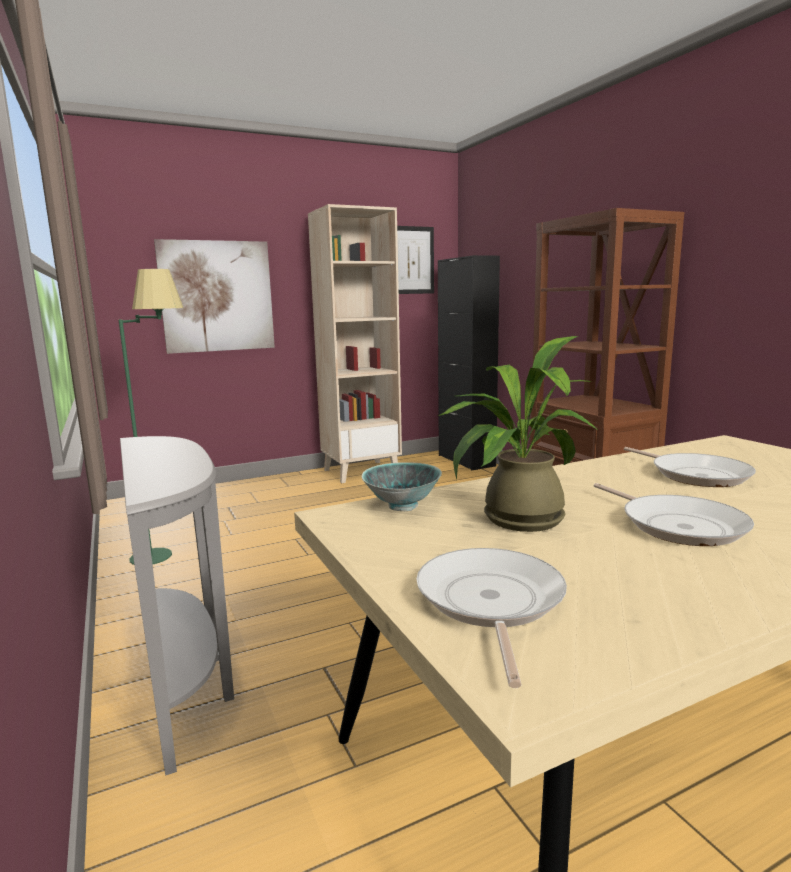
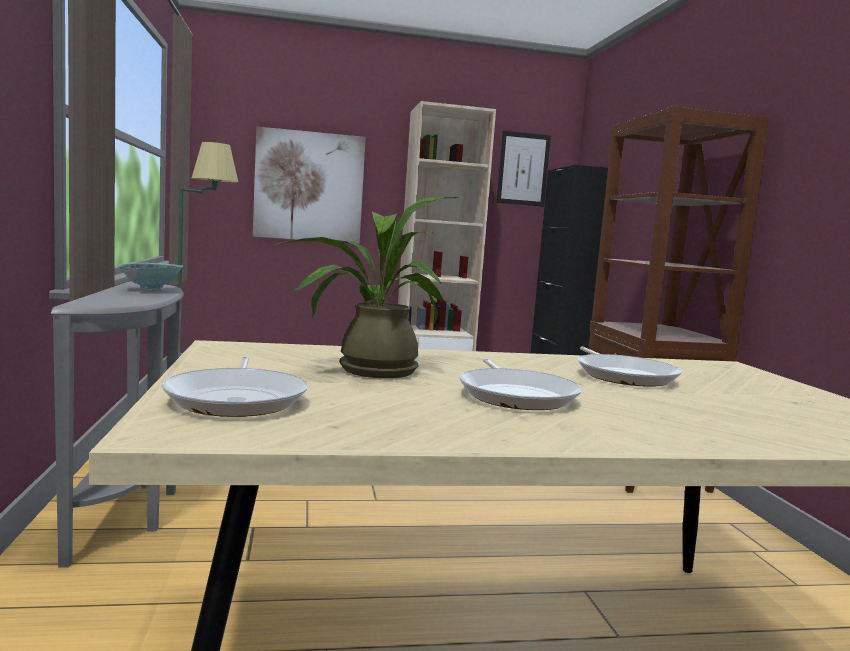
camera: 15 degrees right, 5 degrees down
(402, 506) = (289, 350): bowl -> bowl (151, 290)
(490, 602) = (238, 399): frying pan -> frying pan turned 150 degrees clockwise

